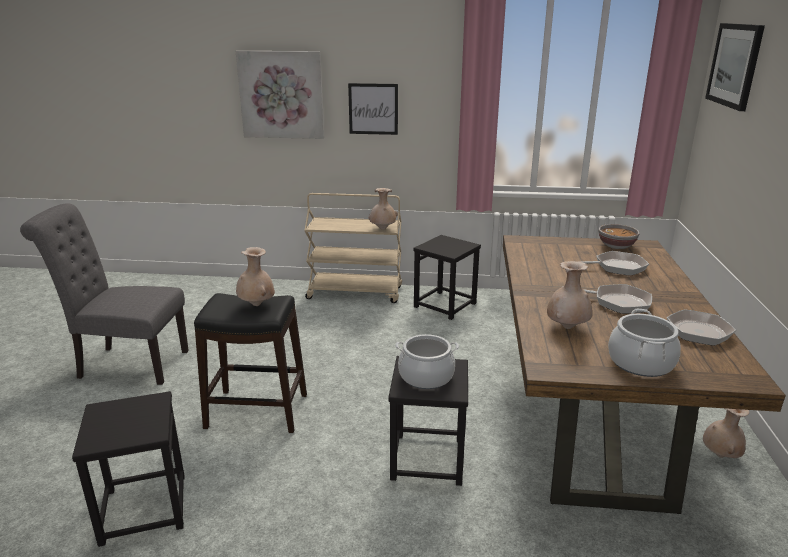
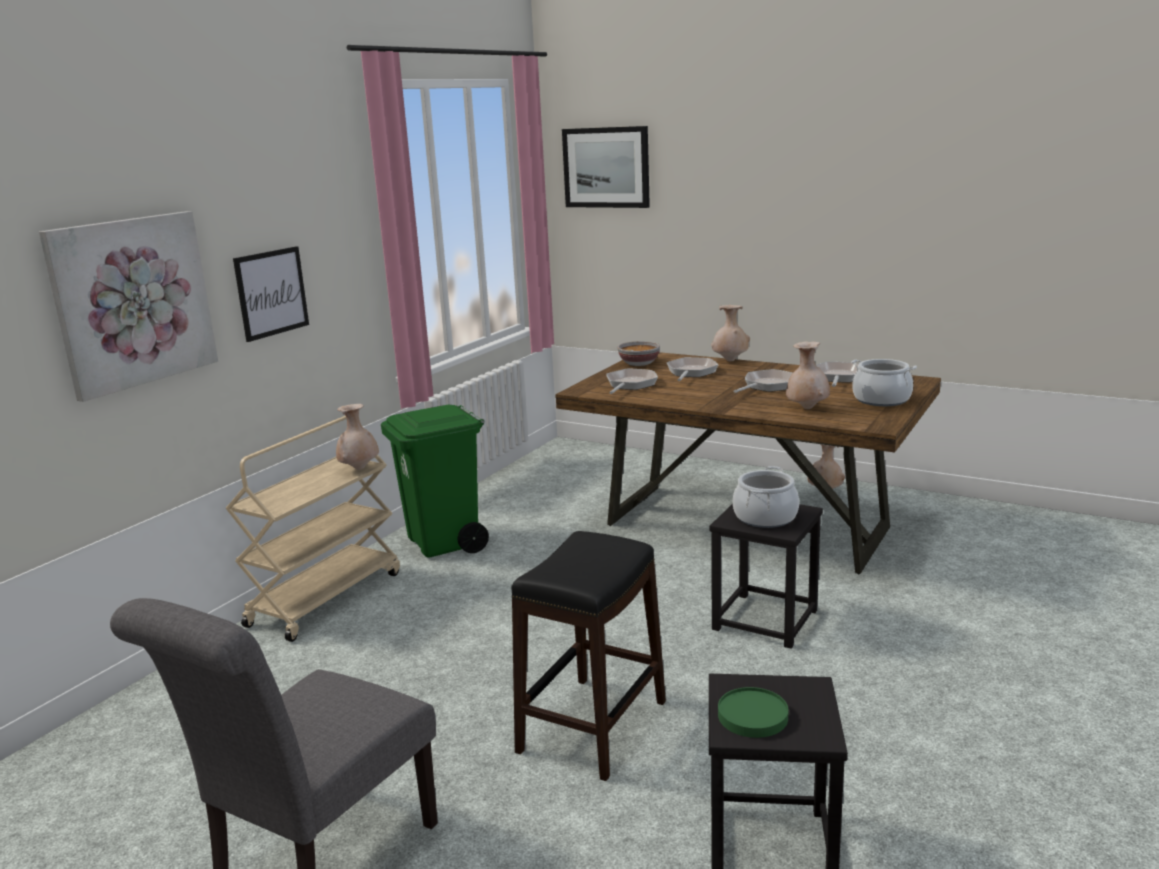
camera: 65 degrees left, 5 degrees down
(117, 414) = (752, 716): none -> green plate
(257, 305) = (590, 552): beige vase -> beige vase (730, 361)
(445, 305) = (445, 543): black stool -> green trash can
(553, 252) = (630, 385): none -> frying pan

